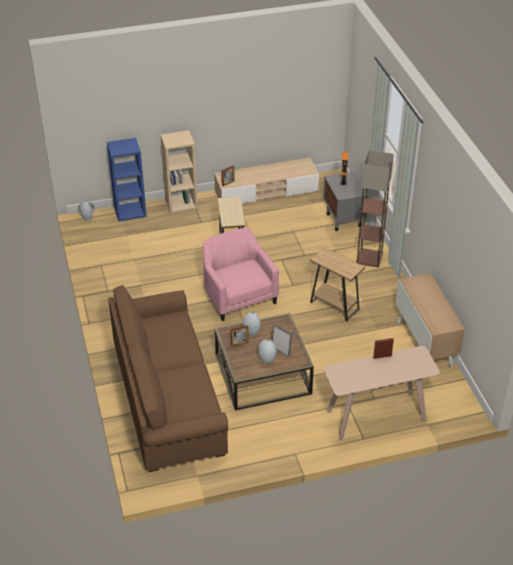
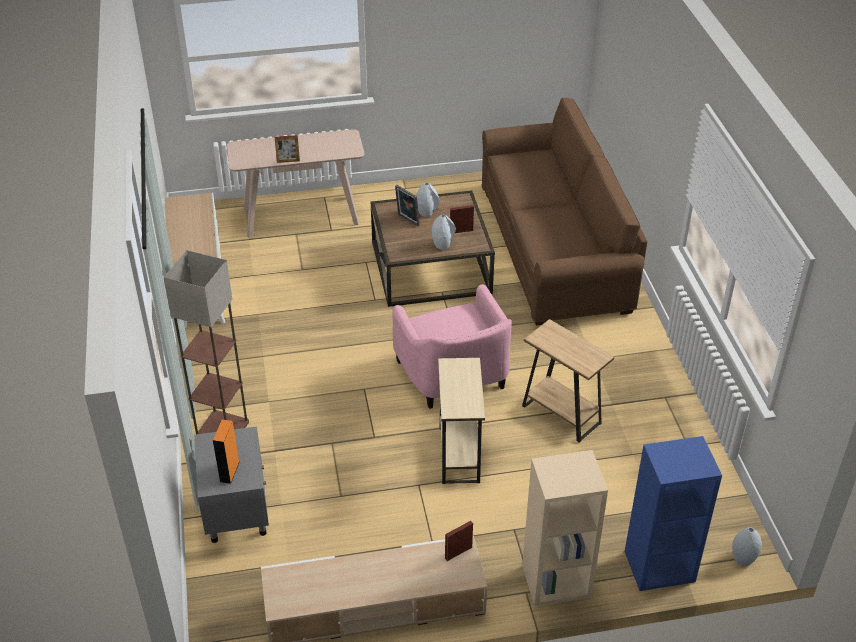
camera: 175 degrees left, 0 degrees up
(334, 306) = (308, 351): brown side table -> brown side table (561, 414)

